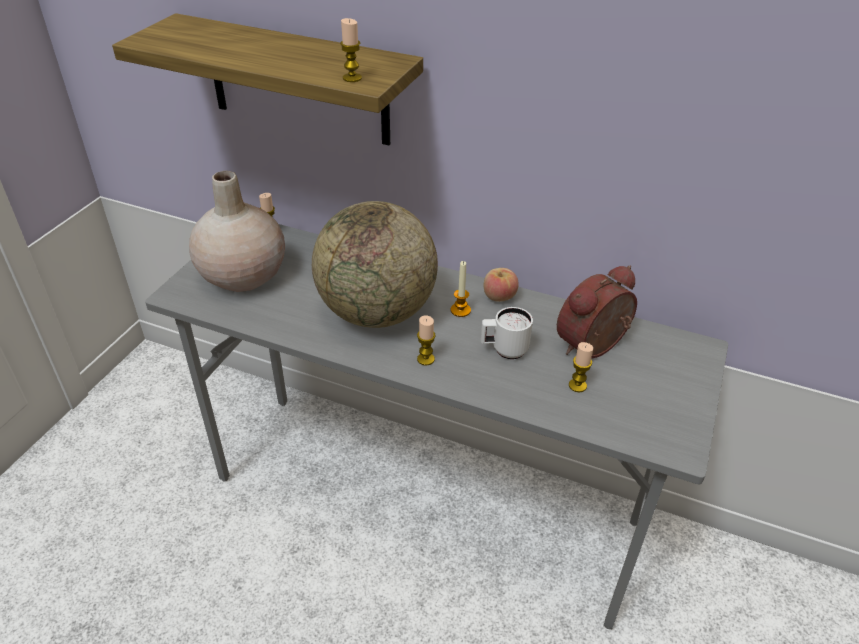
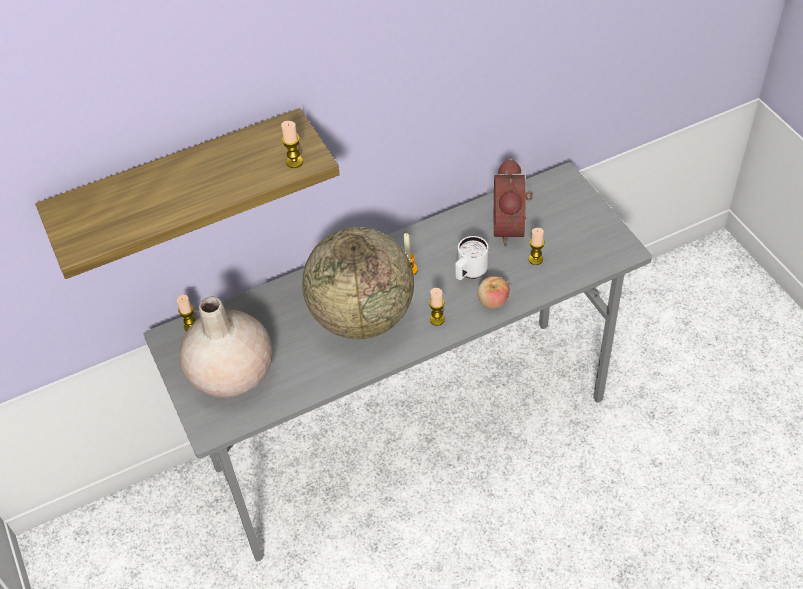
camera: 45 degrees left, 10 degrees up
(499, 297) = (416, 240): apple -> apple (493, 301)

